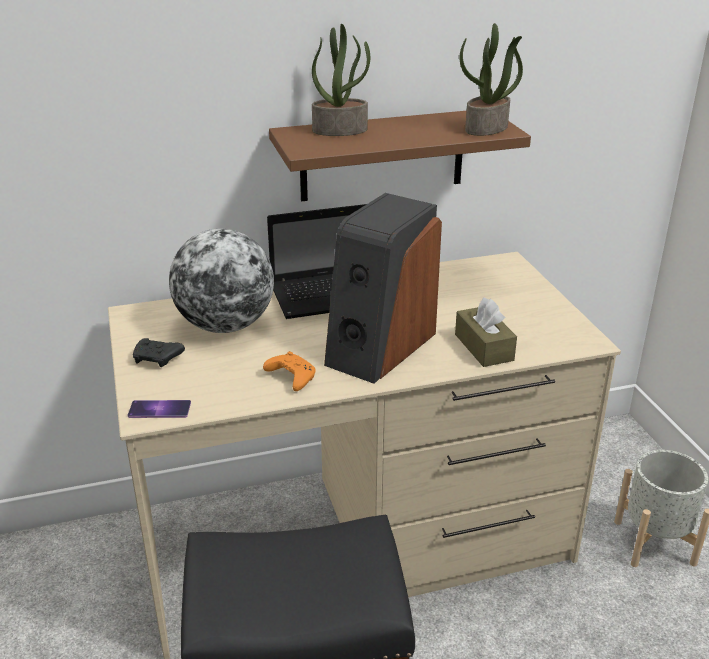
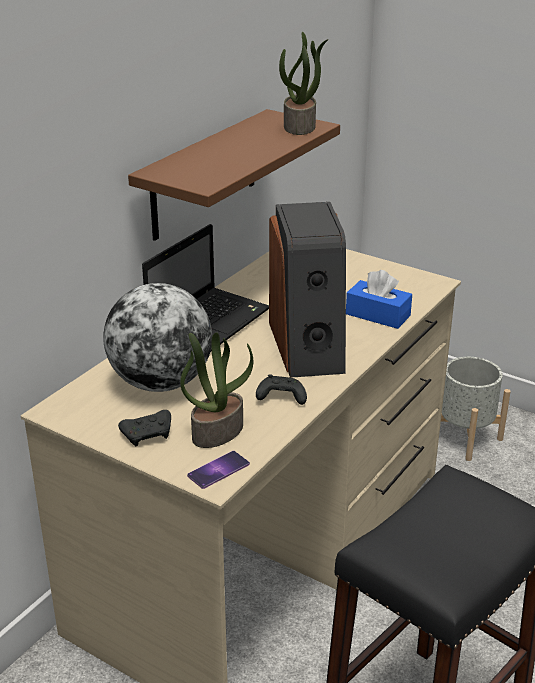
camera: 40 degrees left, 0 degrees up
(291, 378) = (280, 397): orange game controller -> black game controller
(340, 130) = (193, 159): potted plant -> potted plant (217, 431)
(483, 347) = (378, 315): brown tissue box -> blue tissue box

